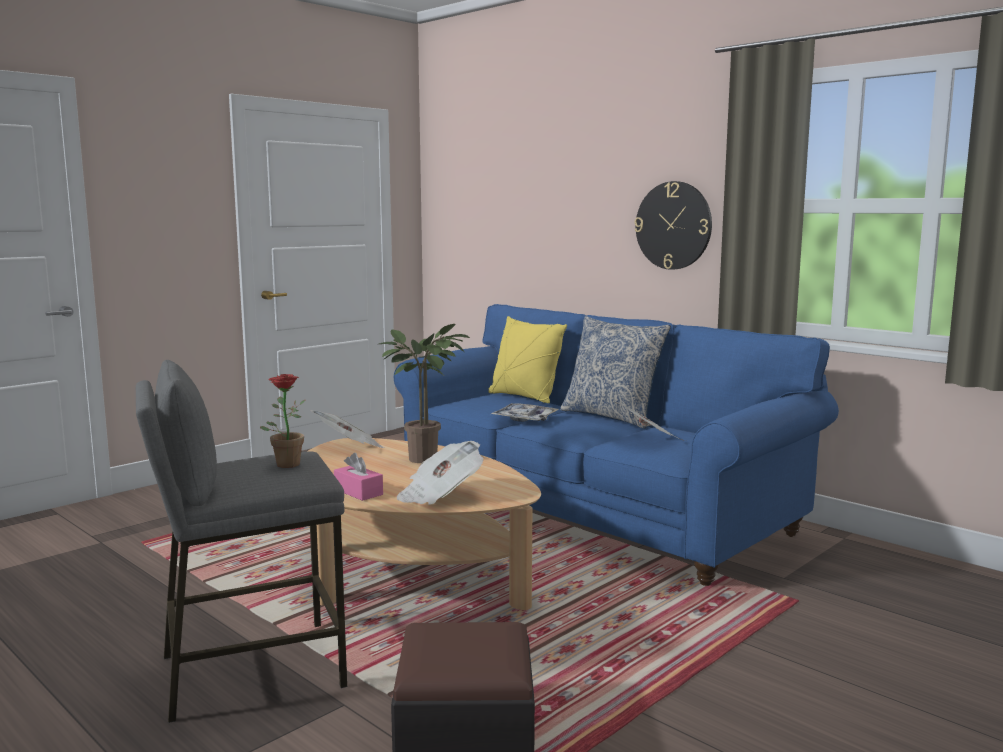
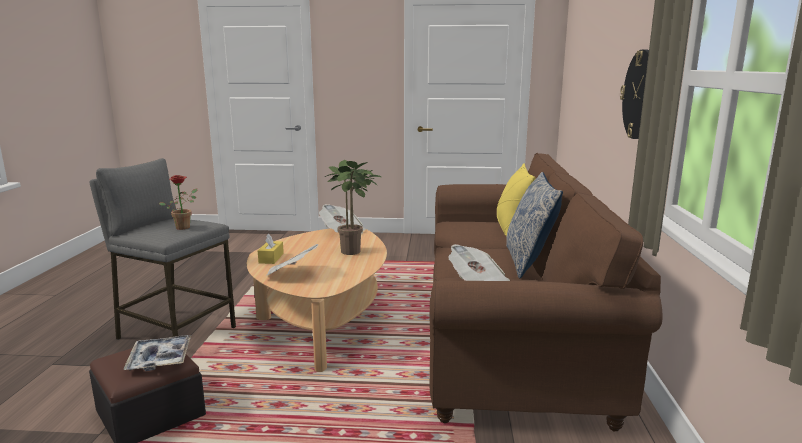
camera: 50 degrees right, 5 degrees up
(358, 492) = (271, 258): pink tissue box -> yellow tissue box
(524, 419) = (464, 245): tray -> tray (160, 359)
(592, 510) = (506, 334): blue sofa -> brown sofa

